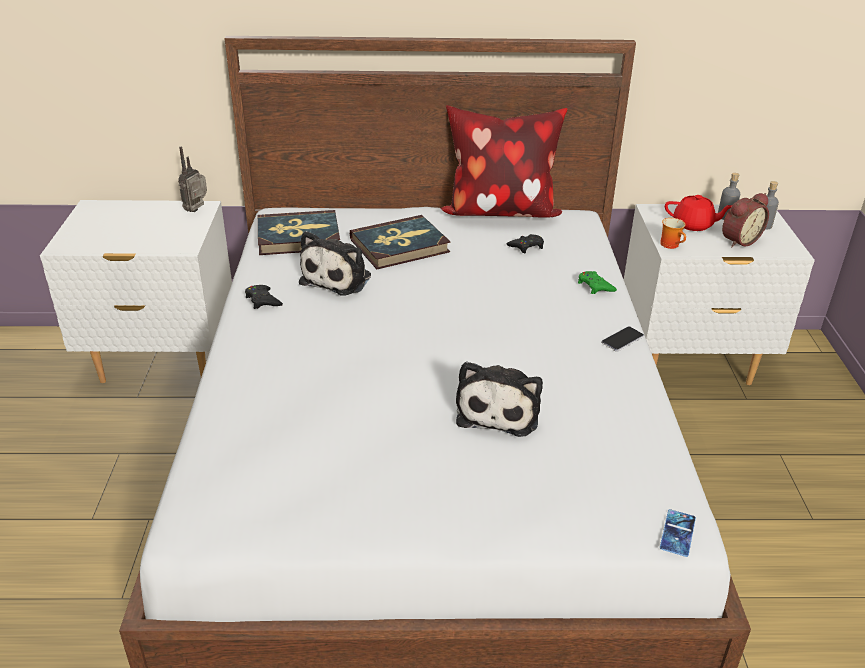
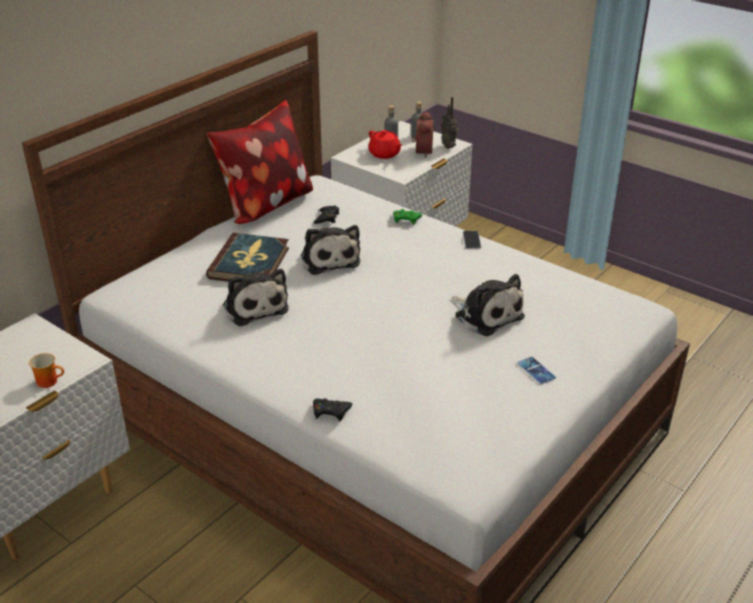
camera: 50 degrees left, 0 degrees up
(197, 210) = (32, 331): radio -> radio (449, 146)
(263, 300) = (236, 352): black game controller -> black game controller (331, 411)
(298, 237) = (167, 299): book -> none
(463, 278) = (329, 259): none -> plush toy
(672, 245) = (395, 173): mug -> mug (50, 381)
(677, 533) = (646, 312): phone -> phone (536, 370)
(694, 225) = (384, 154): red teapot -> red teapot turned 90 degrees clockwise

